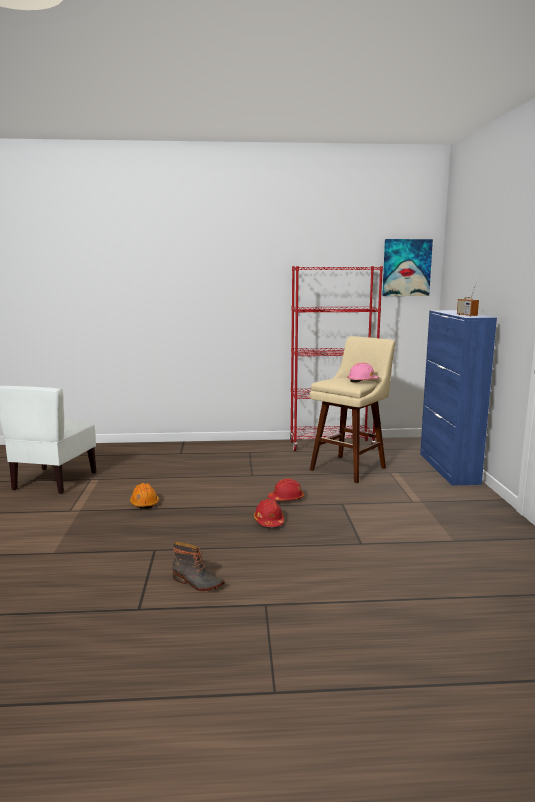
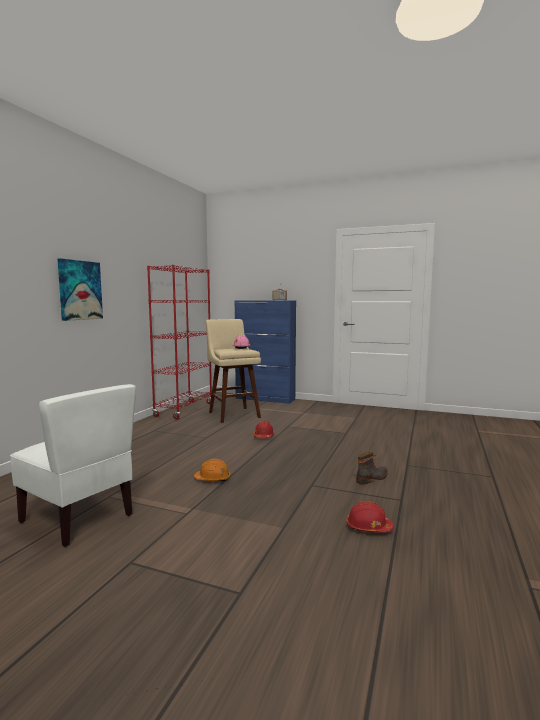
camera: 65 degrees left, 5 degrees down
(269, 521) = (296, 446): red hard hat -> red hard hat (368, 527)
(406, 267) = (195, 273): picture -> picture (80, 290)

